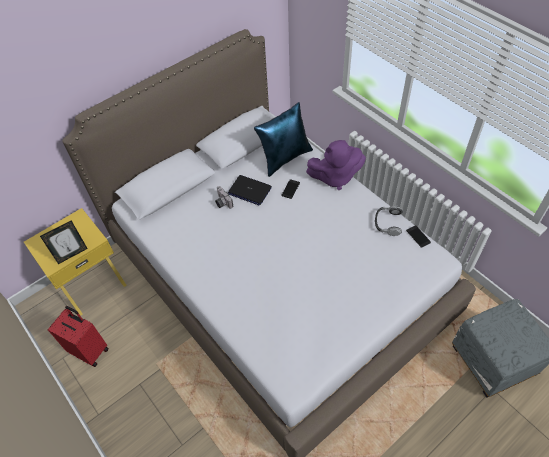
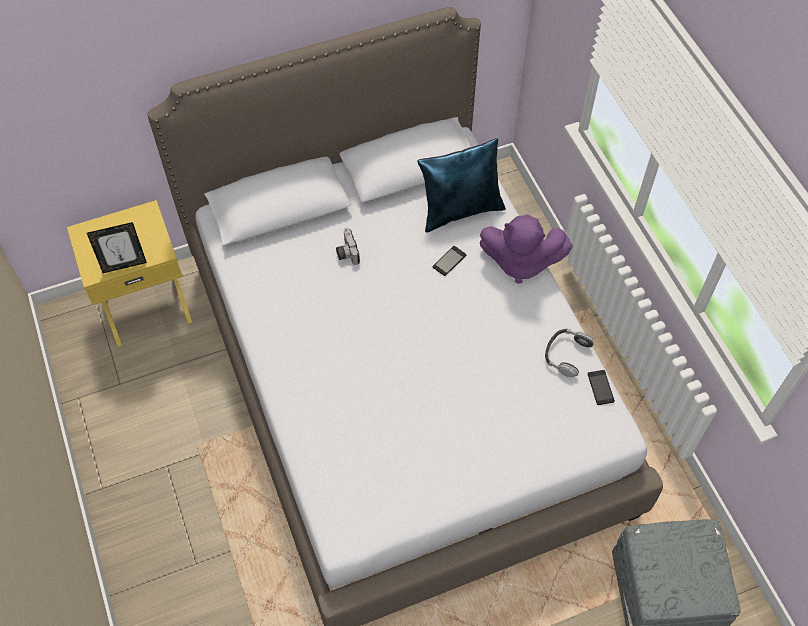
camera: 15 degrees right, 5 degrees up
(90, 350) = (116, 398): red suitcase -> none
(249, 190) = (390, 246): laptop -> none

